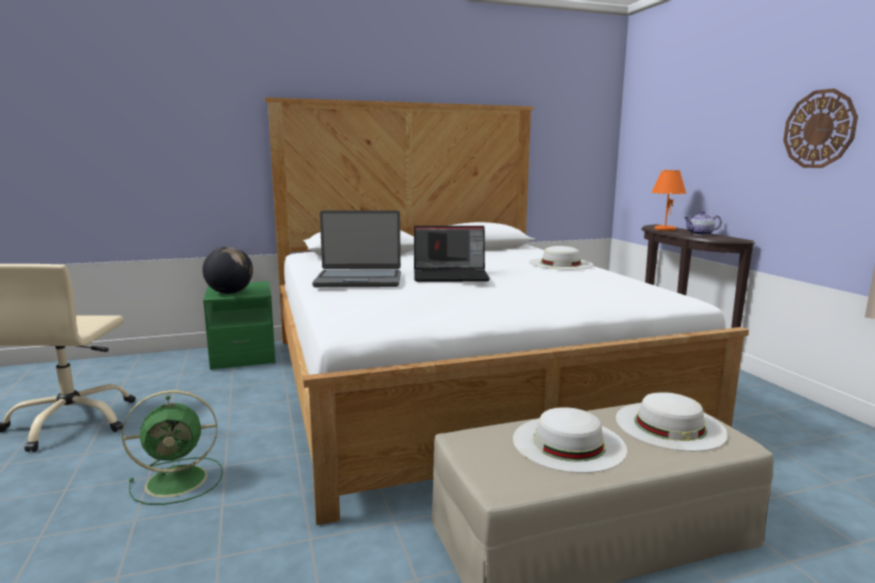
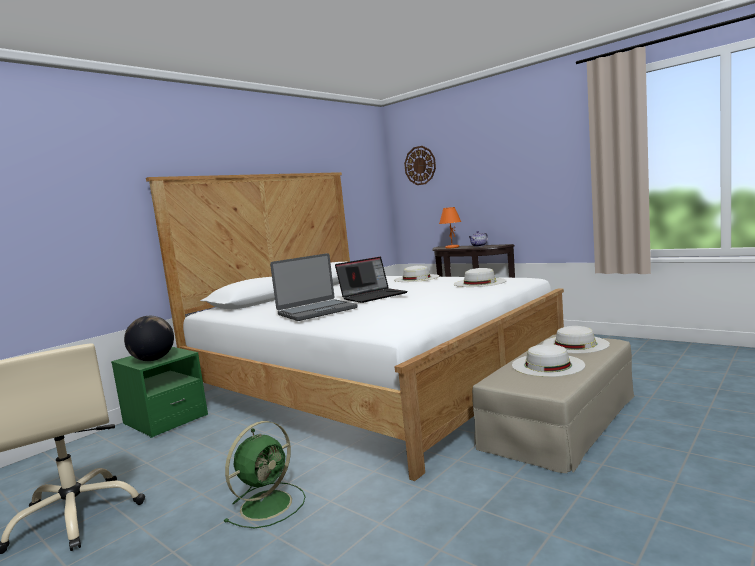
camera: 30 degrees left, 5 degrees down
(608, 289) = (479, 282): none -> white hat
(819, 129) = (540, 172): wall clock -> wall clock (420, 165)

